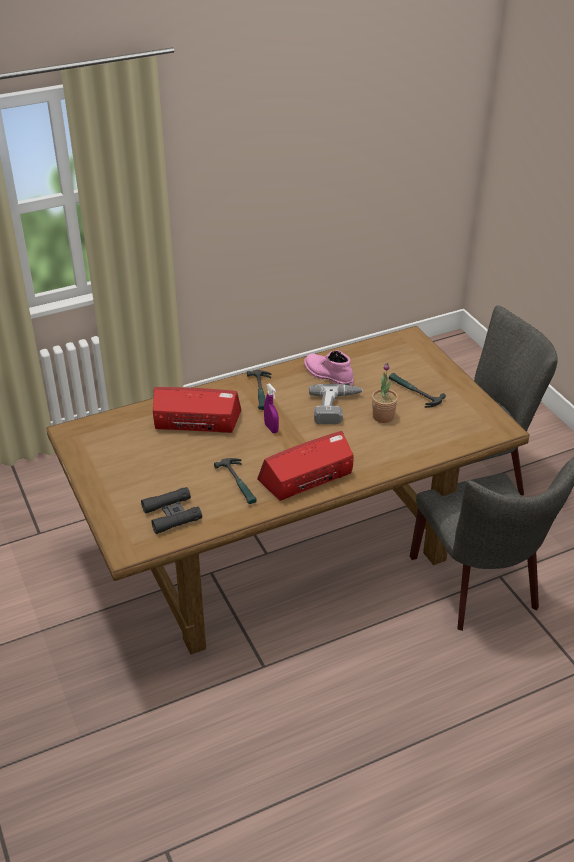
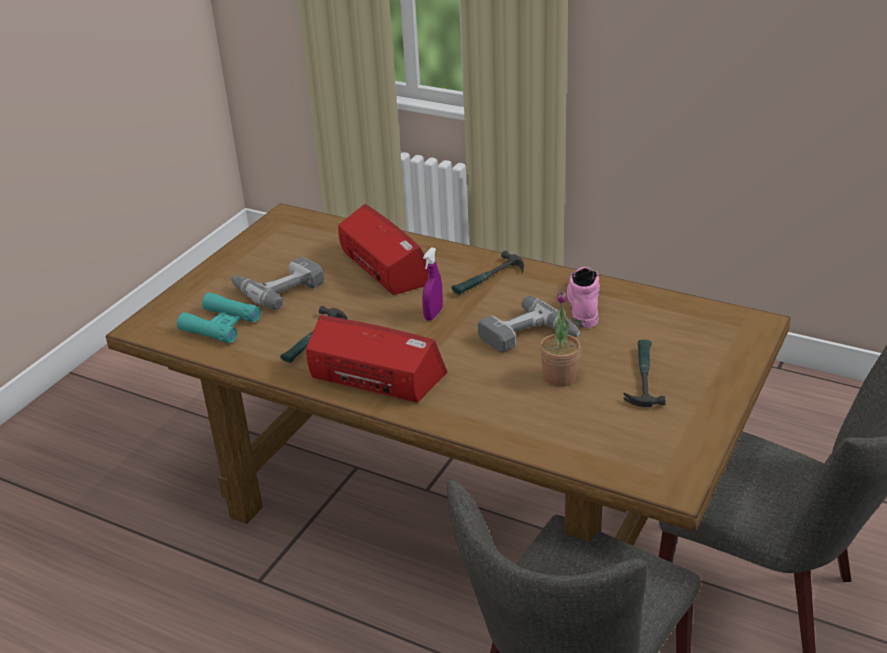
camera: 55 degrees right, 5 degrees down
(159, 473) = (277, 288): none -> power drill
(172, 514) = (221, 325): black binoculars -> turquoise binoculars

